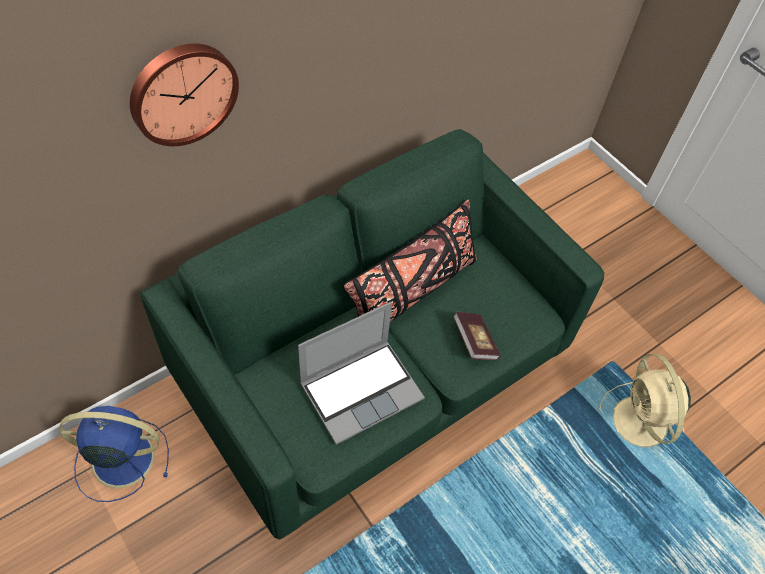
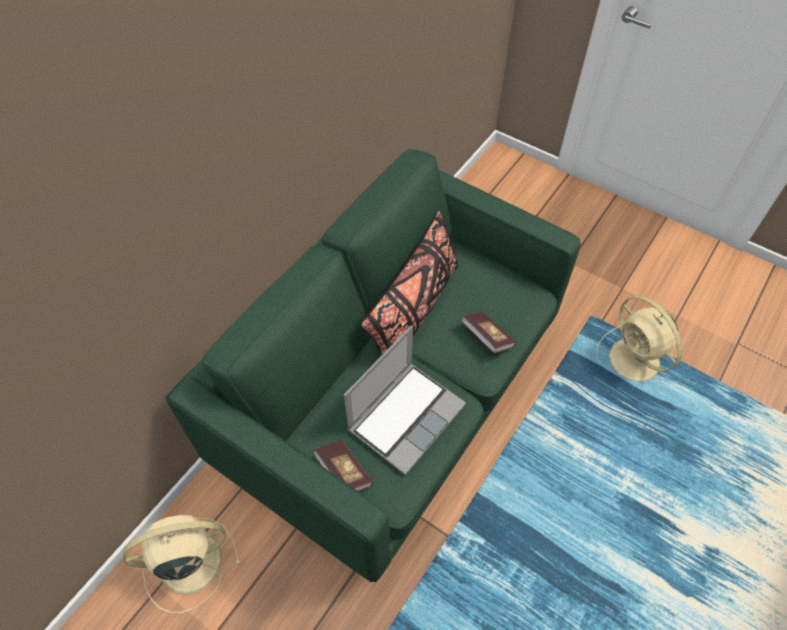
camera: 15 degrees left, 0 degrees up
(120, 458) = (187, 563): blue fan -> beige fan
(182, 92) = (163, 183): wall clock -> none
(280, 421) = (343, 472): none -> book

